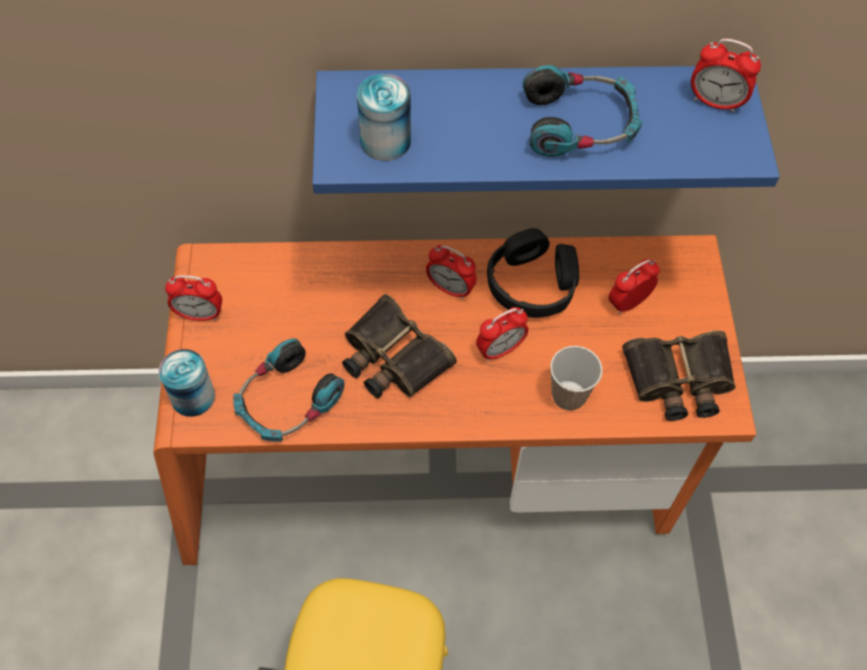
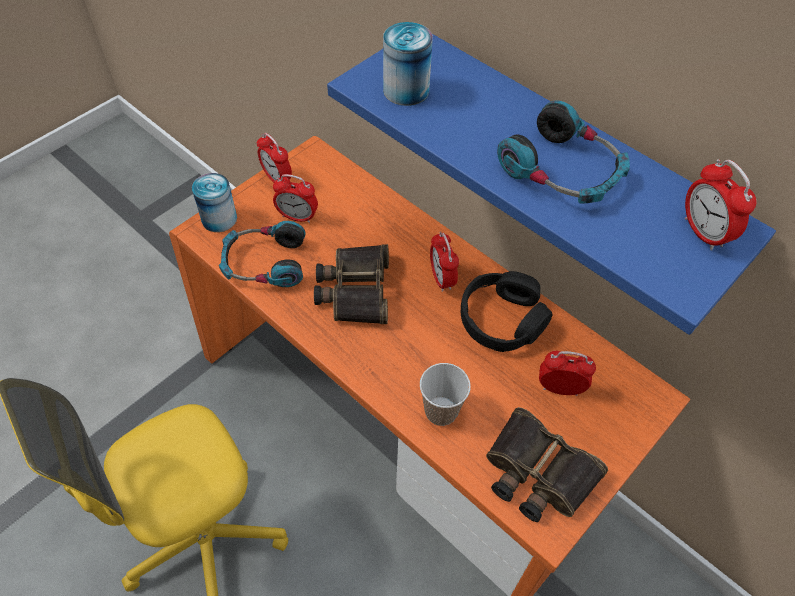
camera: 45 degrees right, 5 degrees down
(500, 350) = (429, 342): alarm clock -> alarm clock (297, 217)

